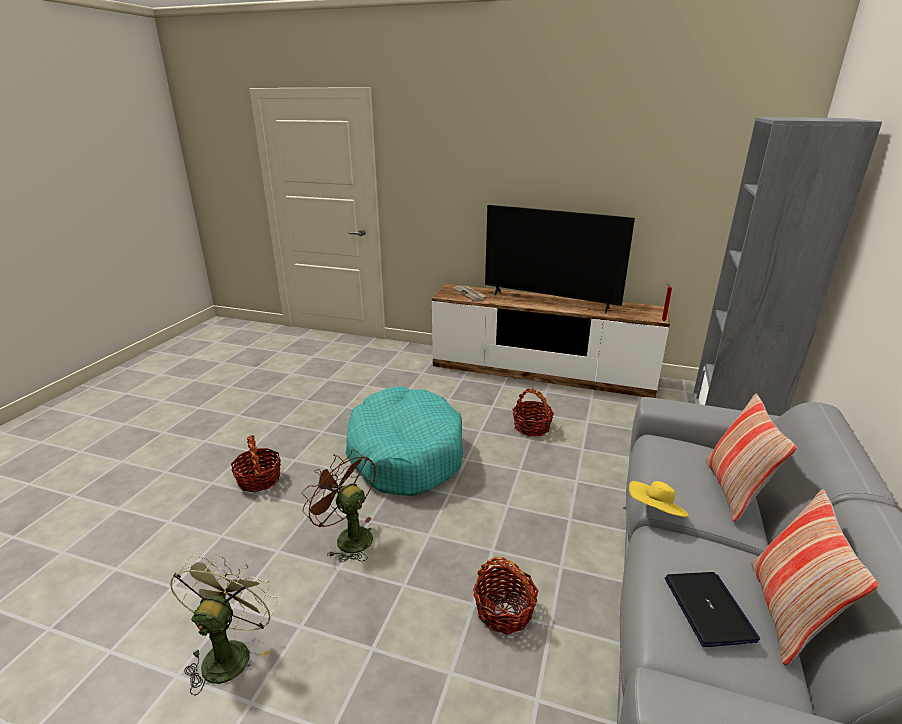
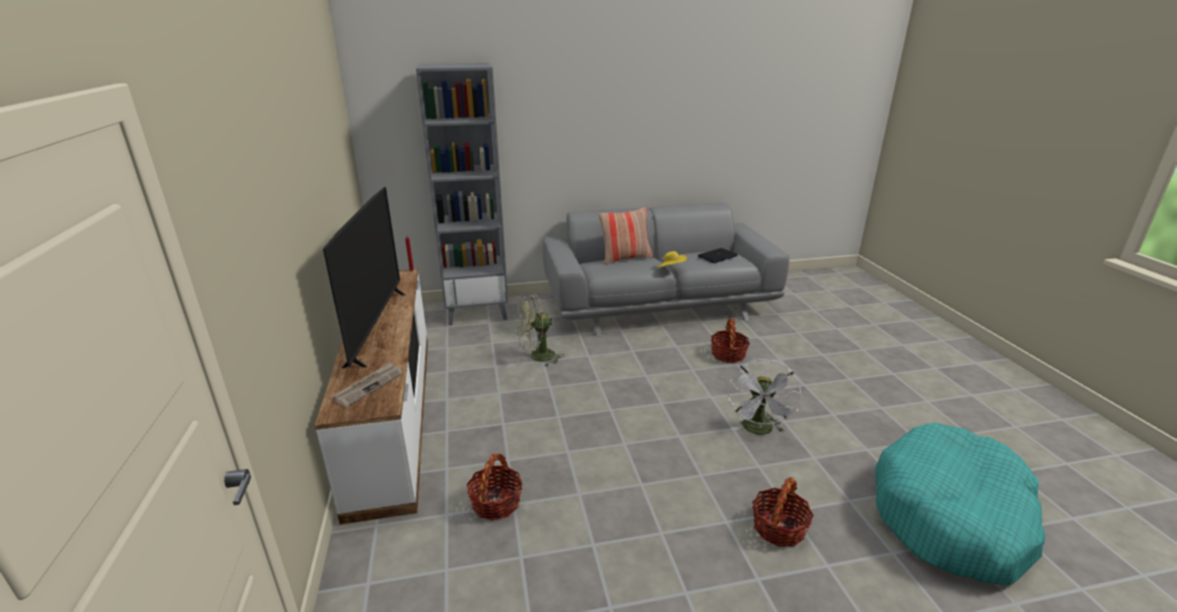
camera: 120 degrees left, 0 degrees up
(230, 651) = (882, 431): green fan -> green fan (537, 357)
(348, 537) = (759, 430): brown fan -> white fan
(405, 453) = (637, 447): turquoise dog bed -> turquoise dog bed (951, 516)
(532, 427) = (528, 390): basket -> basket (496, 503)
(786, 614) = (693, 250): pillow -> none

